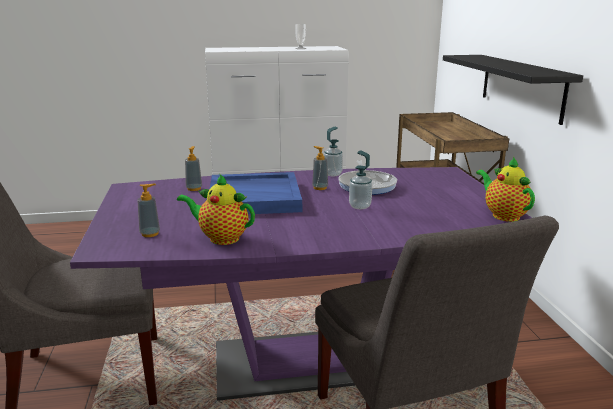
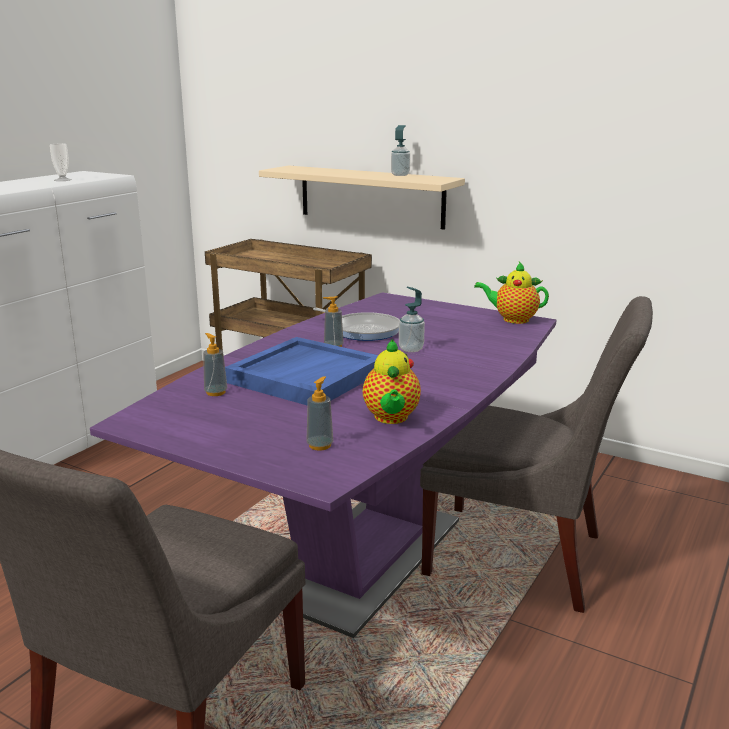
camera: 50 degrees left, 0 degrees up
(221, 238) = (391, 418): teapot -> teapot turned 60 degrees counterclockwise
(332, 174) = (306, 331): soap dispenser -> soap dispenser (400, 175)
(521, 86) = (371, 196): black shelf -> beige shelf

